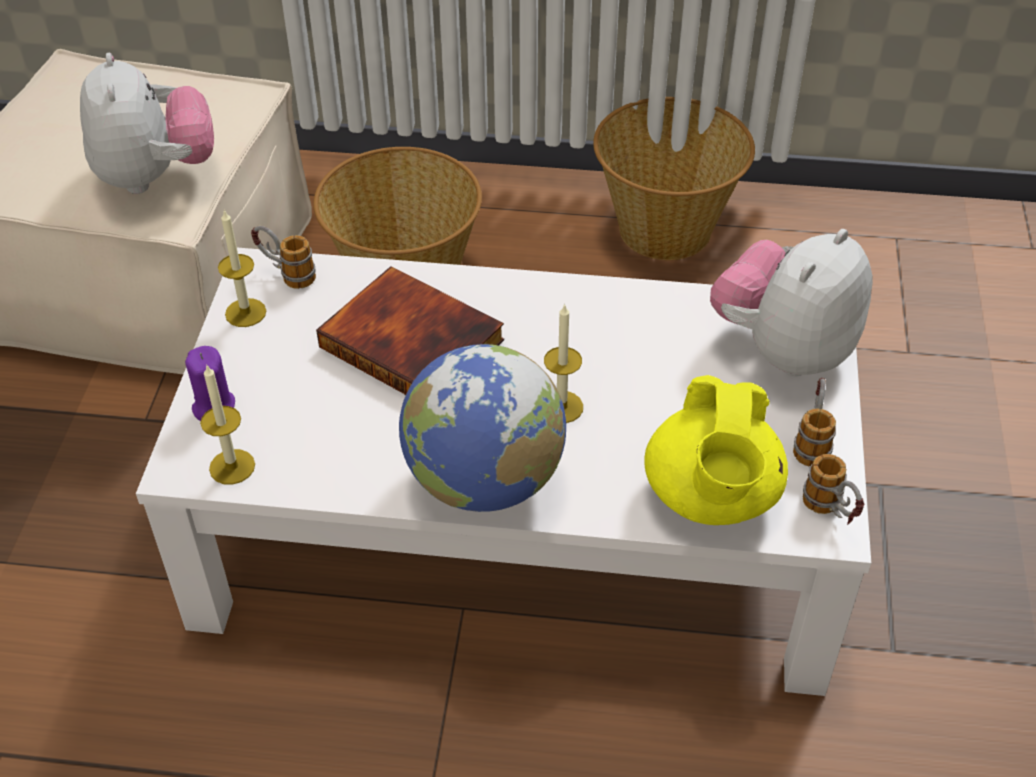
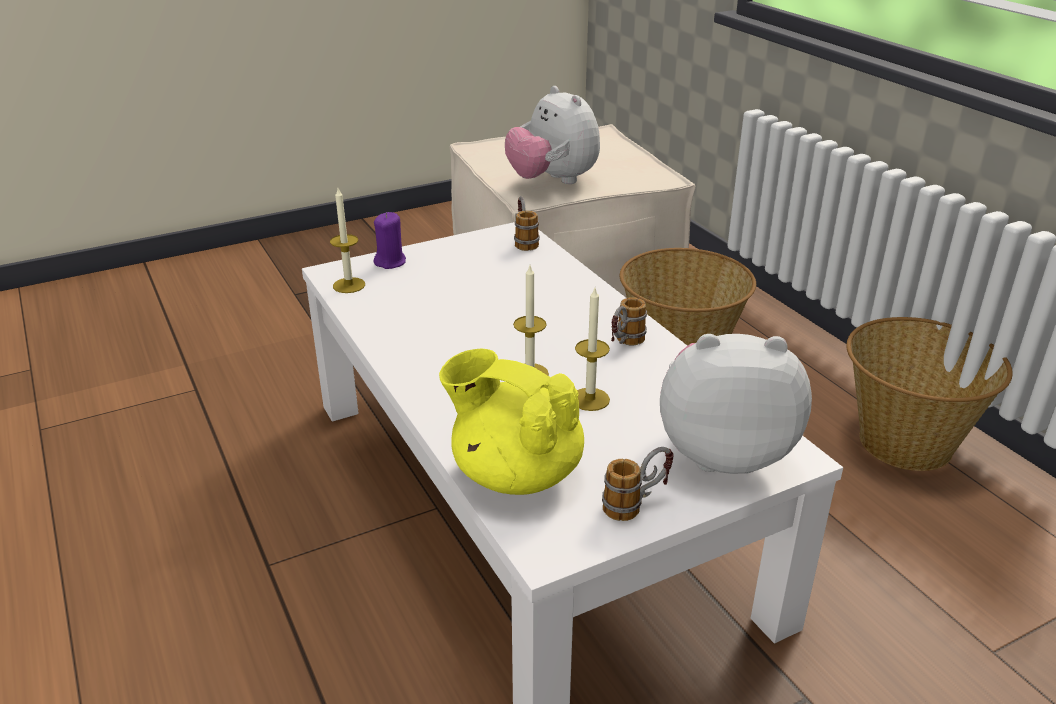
camera: 55 degrees right, 15 degrees down
(156, 176) = (552, 181): plush toy -> plush toy turned 105 degrees clockwise
(245, 312) = (476, 242): candle -> candle (590, 399)
(414, 342) = (521, 300): book -> none
(484, 481) = (426, 370): globe -> none
(711, 496) = (515, 472): yellow teapot -> yellow teapot turned 60 degrees clockwise
(831, 512) = (565, 544): mug -> mug (624, 344)

